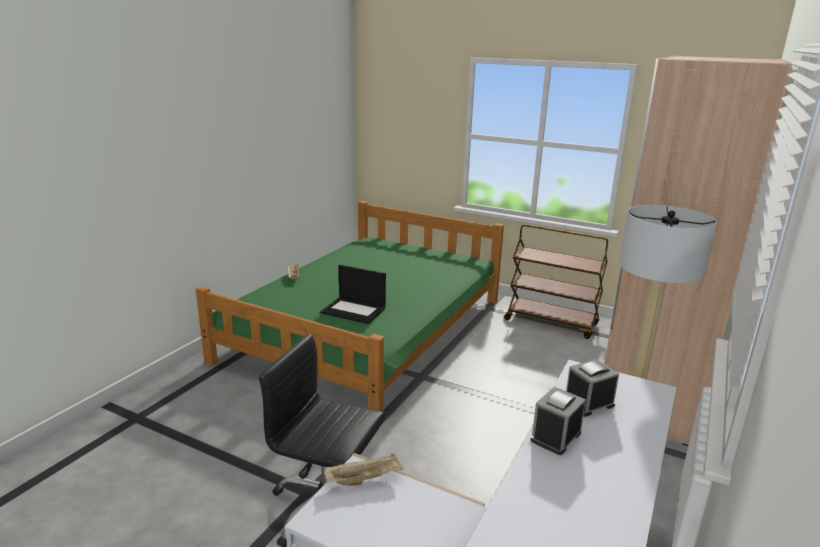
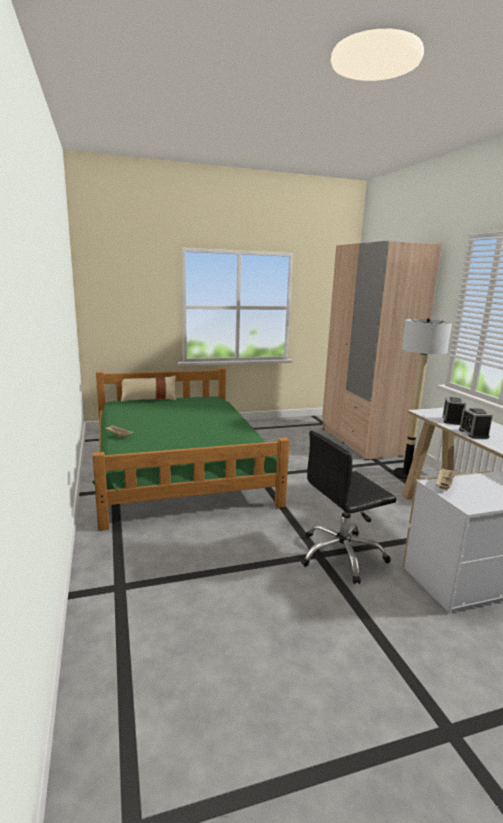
camera: 45 degrees left, 5 degrees down
(354, 310) = (210, 440): laptop -> none
(406, 244) = (149, 399): none -> beige pillow
(552, 322) = (270, 427): brown cart -> none

